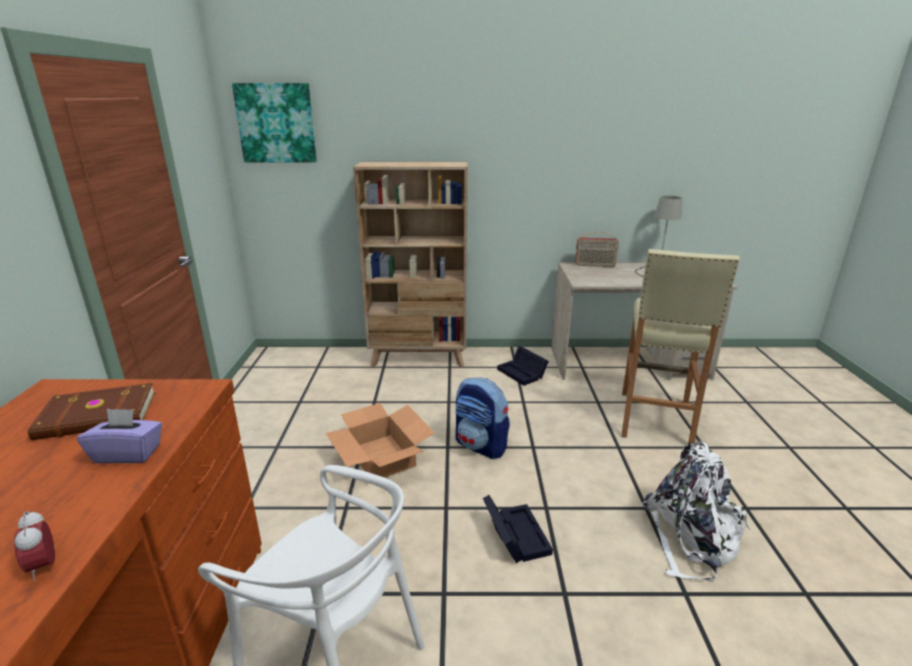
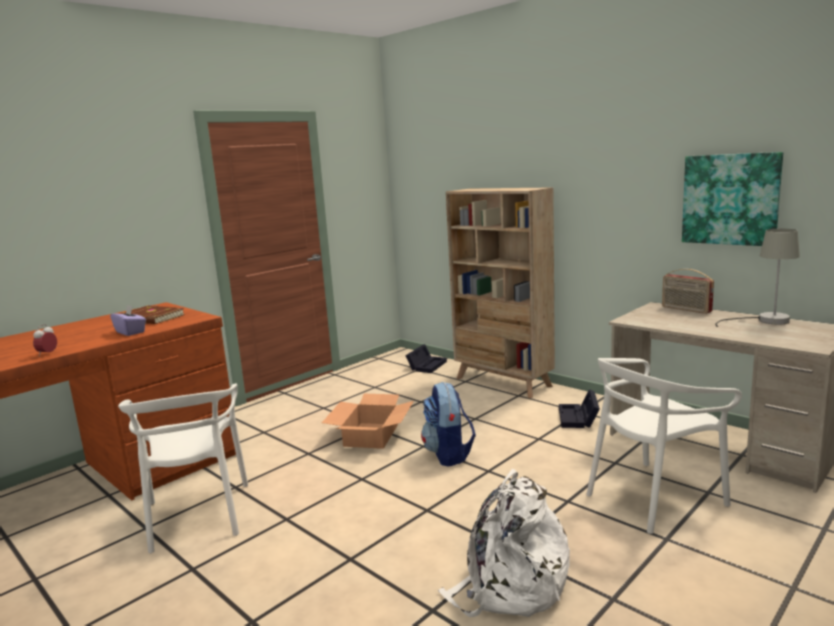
camera: 45 degrees right, 10 degrees down
(276, 123) = (419, 158): picture -> picture (730, 199)
(514, 534) = (377, 513): black storage box -> black storage box (427, 365)
(655, 419) = (653, 497): beige stool -> white chair

